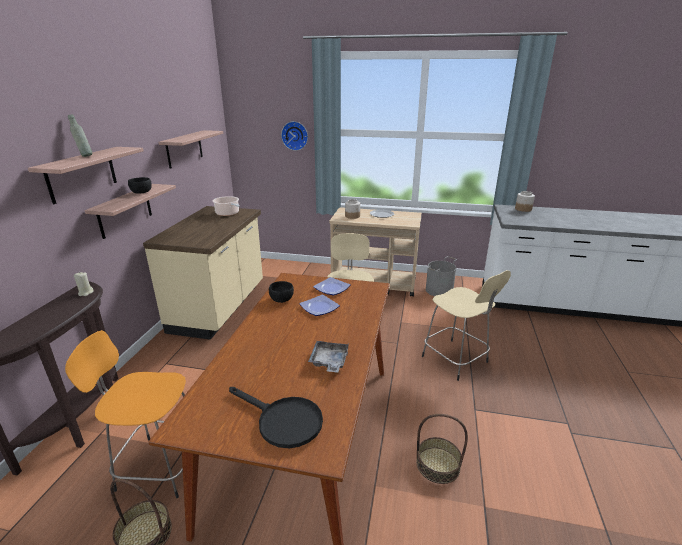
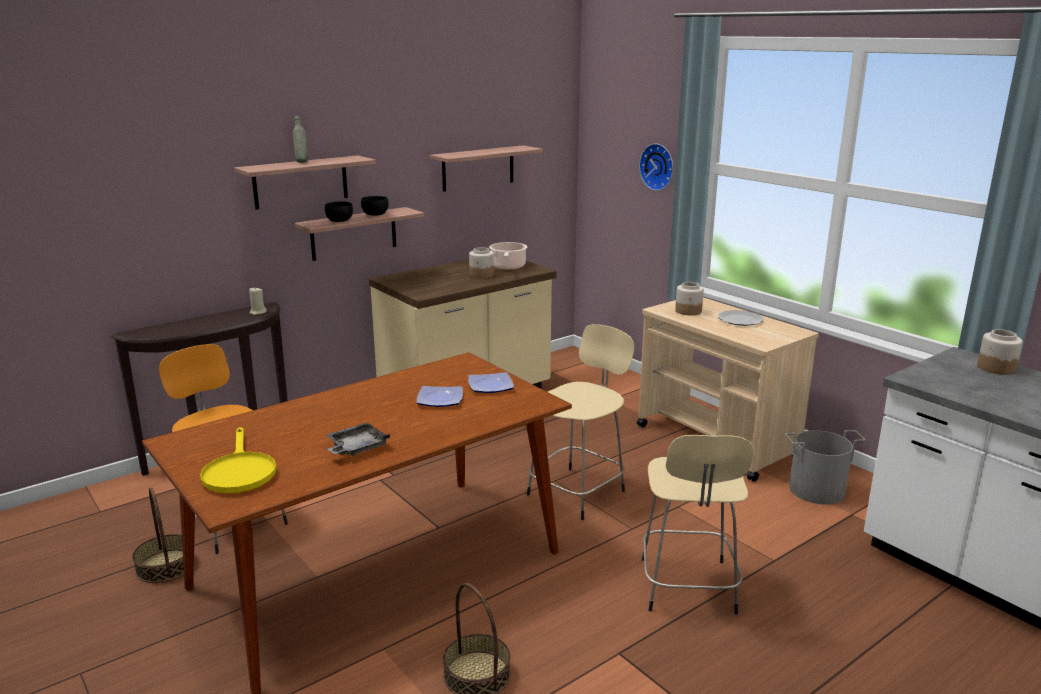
camera: 40 degrees right, 5 degrees down
(221, 222) = (481, 275): none -> jar
(281, 299) = (418, 378): black bowl -> black bowl (339, 220)
(283, 421) = (239, 472): black frying pan -> yellow frying pan

